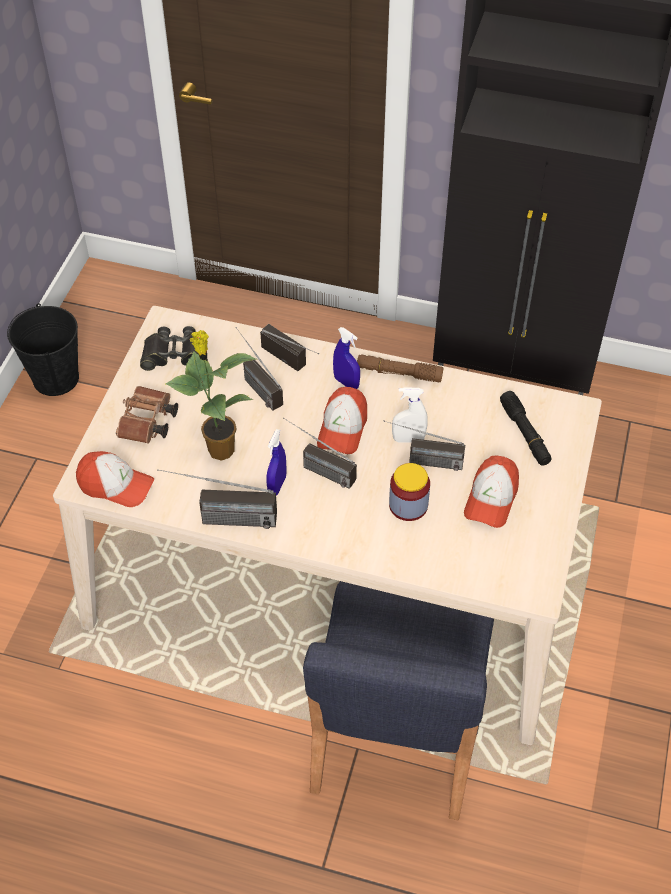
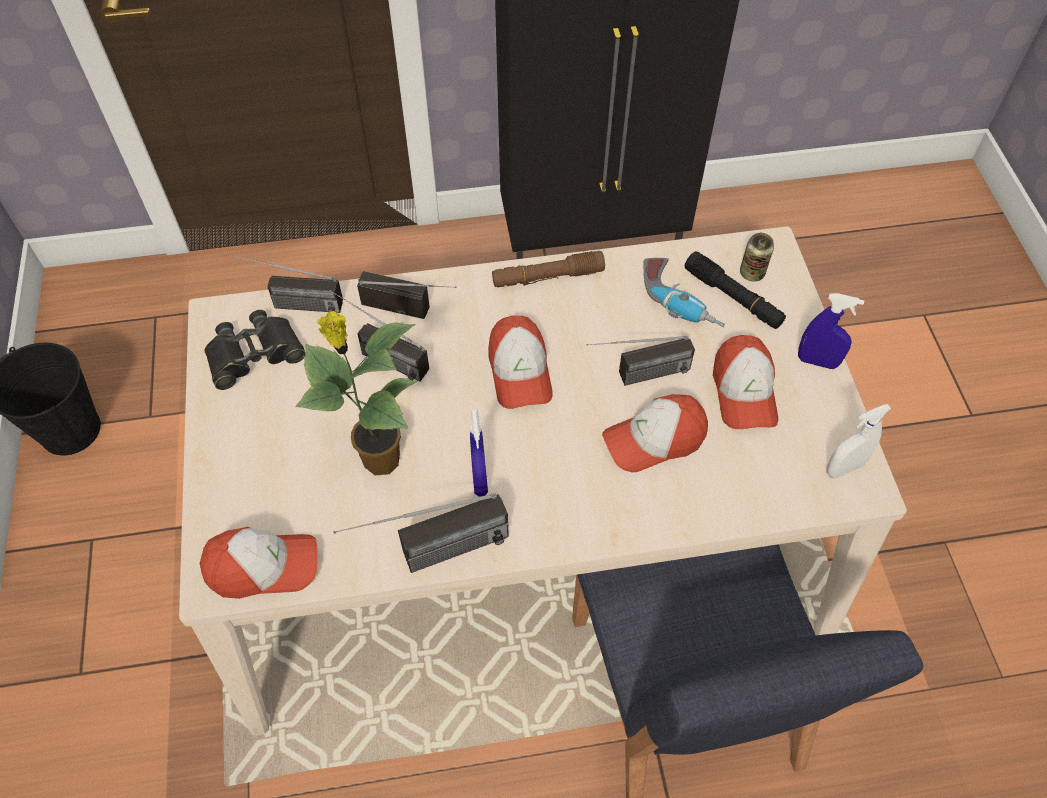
camera: 25 degrees left, 5 degrees up
(147, 424) = (264, 463): brown binoculars -> none
(316, 468) = (516, 437): radio -> radio (290, 304)
(346, 383) = (491, 312): blue spray bottle -> blue spray bottle (817, 361)
(408, 439) = (606, 355): white spray bottle -> white spray bottle (844, 468)
(408, 505) = (654, 439): jar -> cap
(484, 423) = (680, 302): none -> power drill
(550, 422) = (752, 273): none -> can

